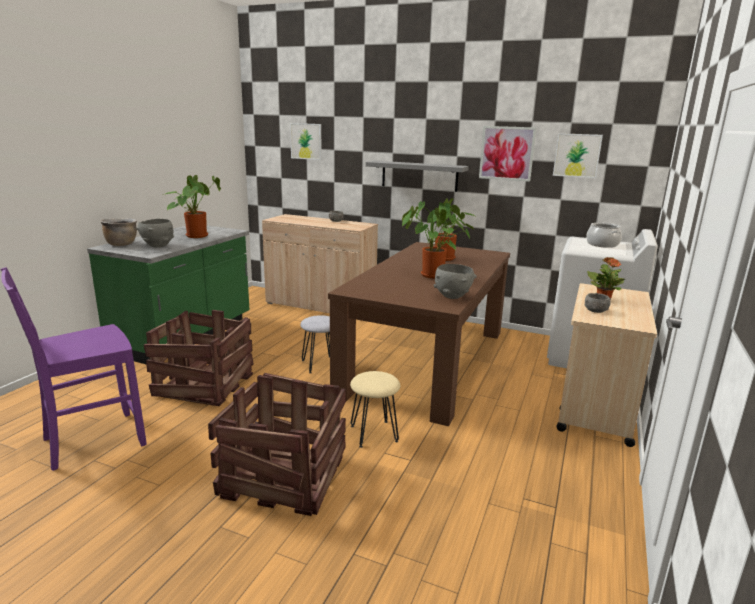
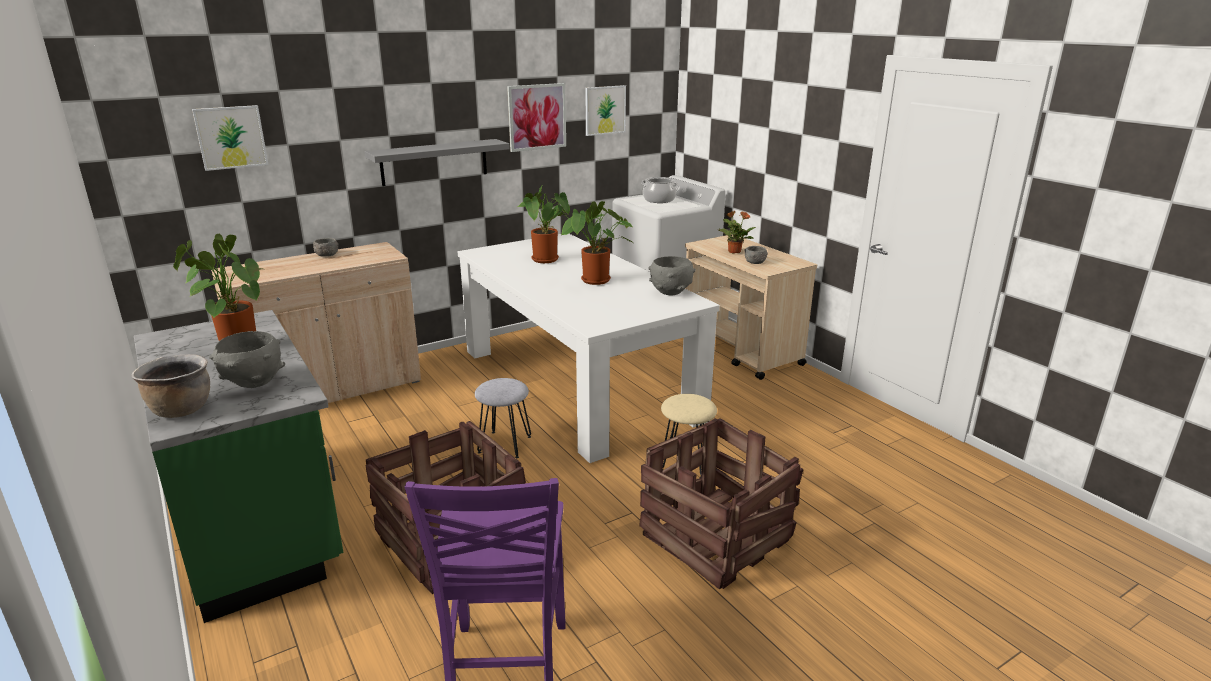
camera: 55 degrees left, 5 degrees up
(427, 361) = (577, 383): brown dining table -> white dining table

